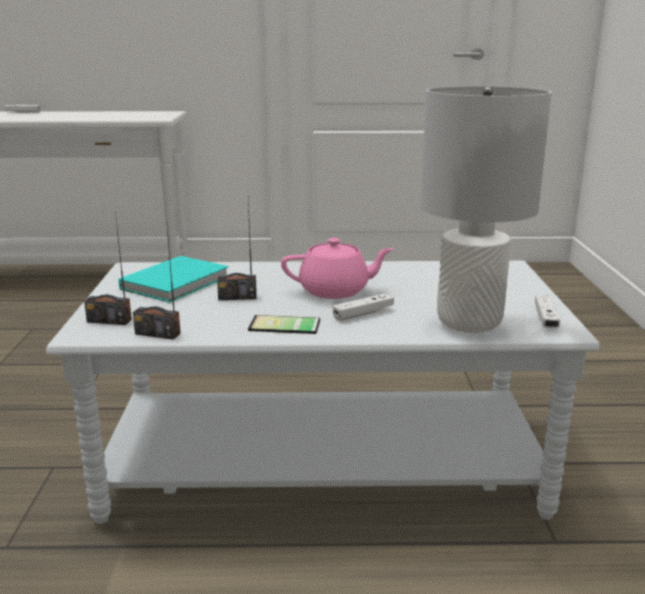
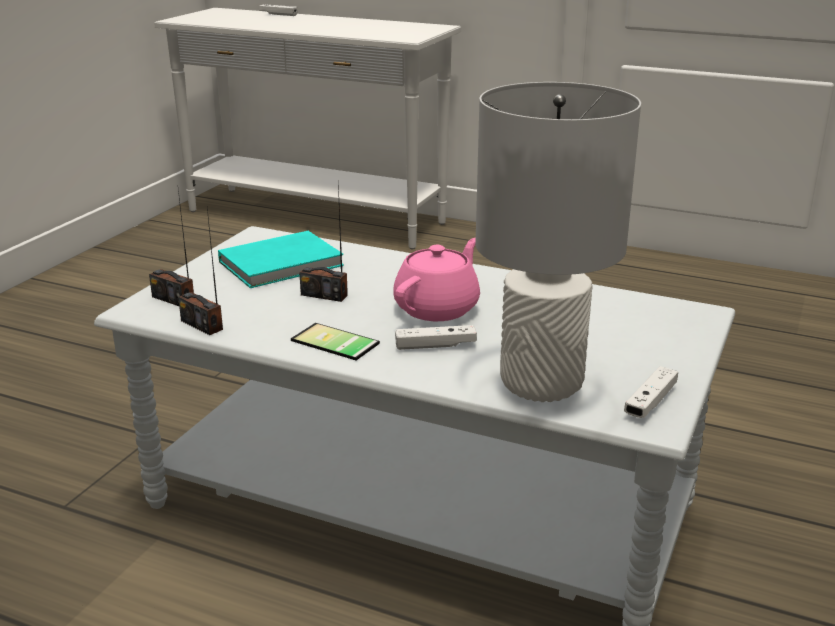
camera: 25 degrees right, 5 degrees up
(335, 291) = (438, 308): pink teapot -> pink teapot turned 75 degrees counterclockwise

